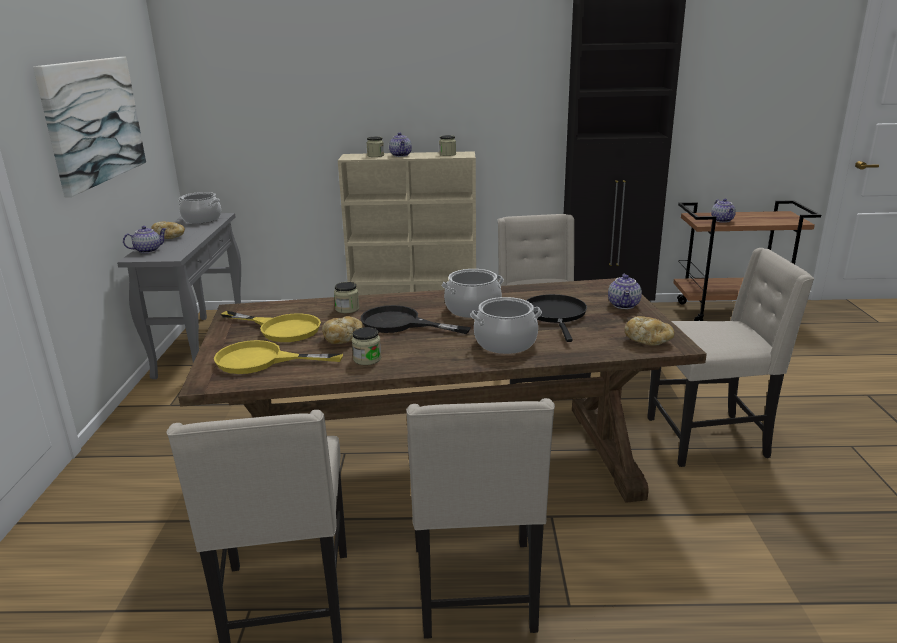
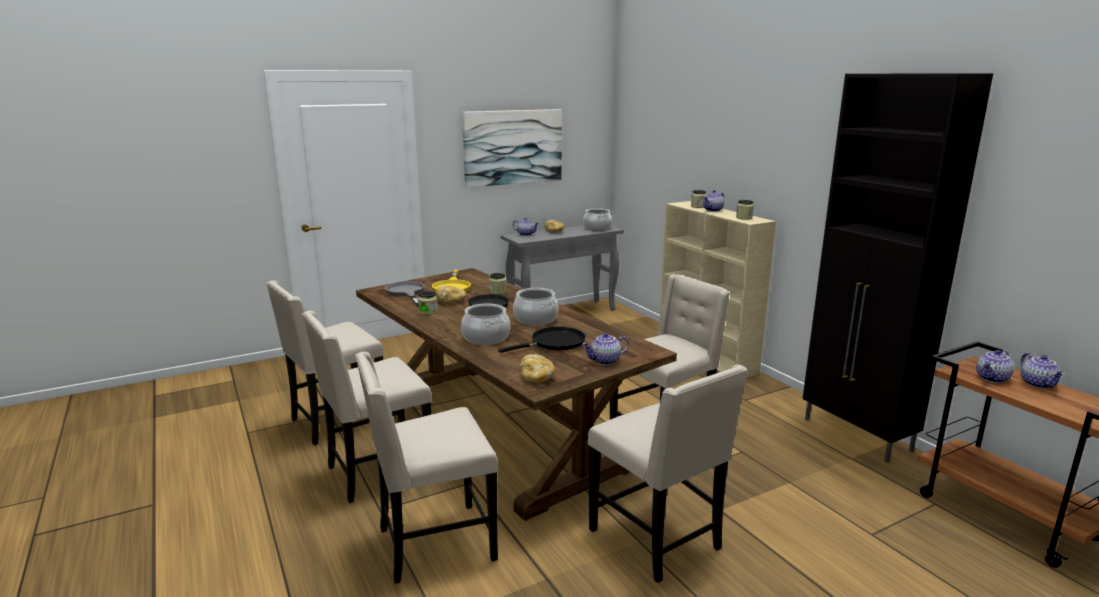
camera: 60 degrees right, 5 degrees down
(261, 360) = (407, 293): yellow frying pan -> grey frying pan
(663, 575) = (433, 544): none -> beige chair
(736, 215) = (1038, 384): none -> teapot

